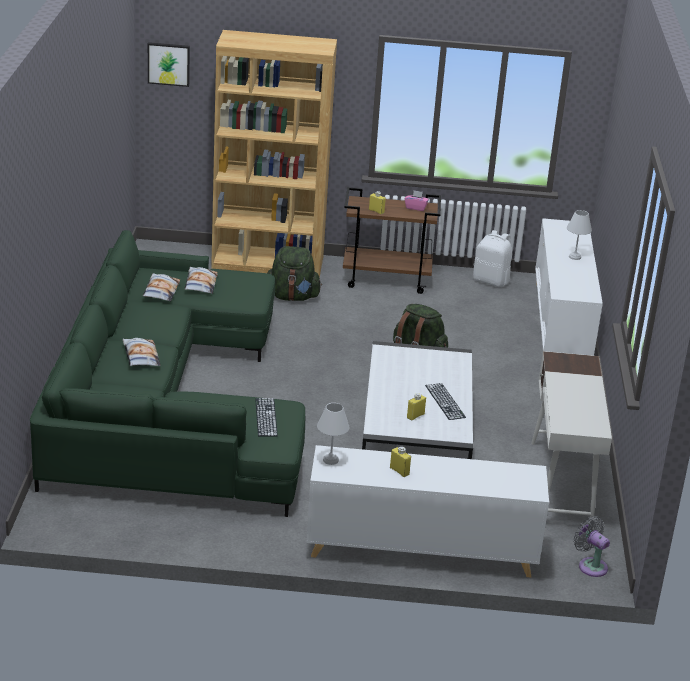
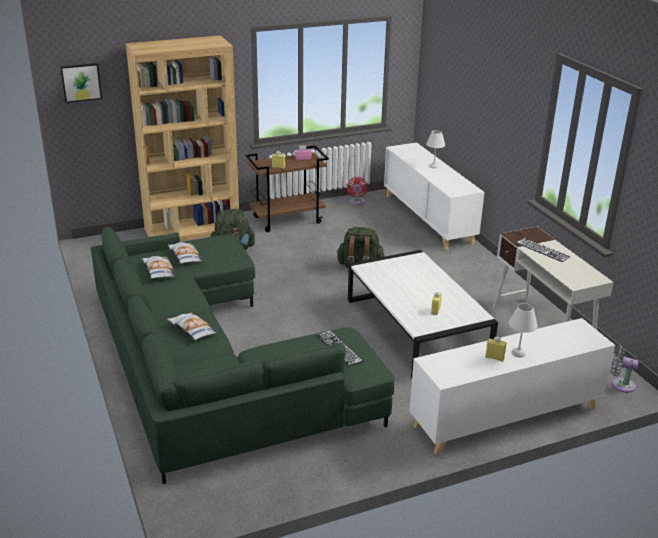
camera: 25 degrees left, 0 degrees up
(330, 460) = (437, 367): white table lamp -> white table lamp (518, 353)
(445, 401) = (443, 293): keyboard -> keyboard (542, 250)
(491, 281) = (356, 202): white backpack -> red fan

